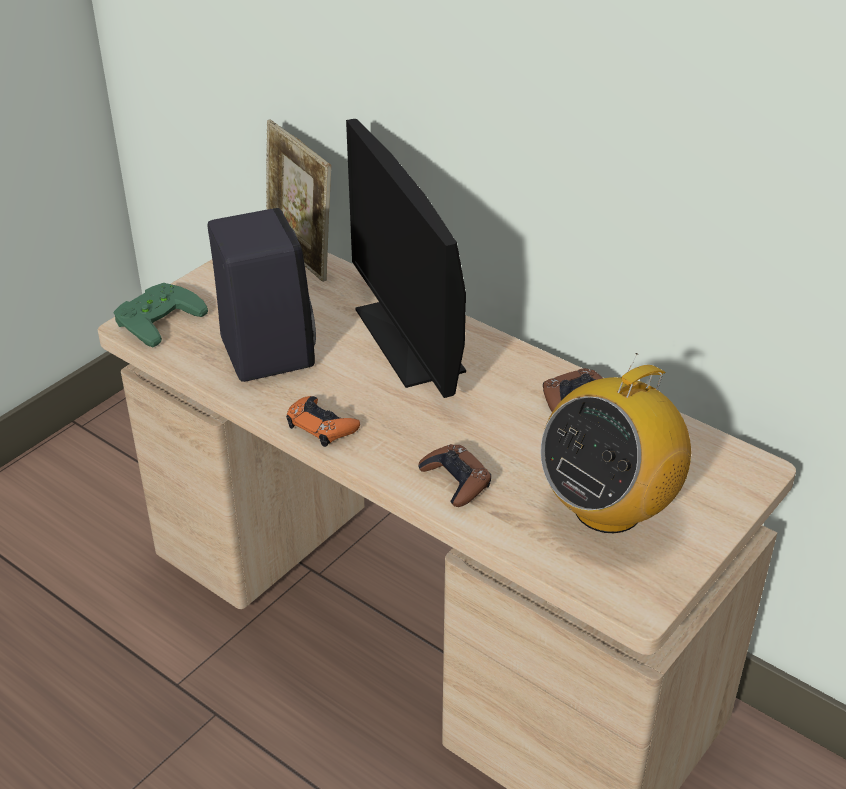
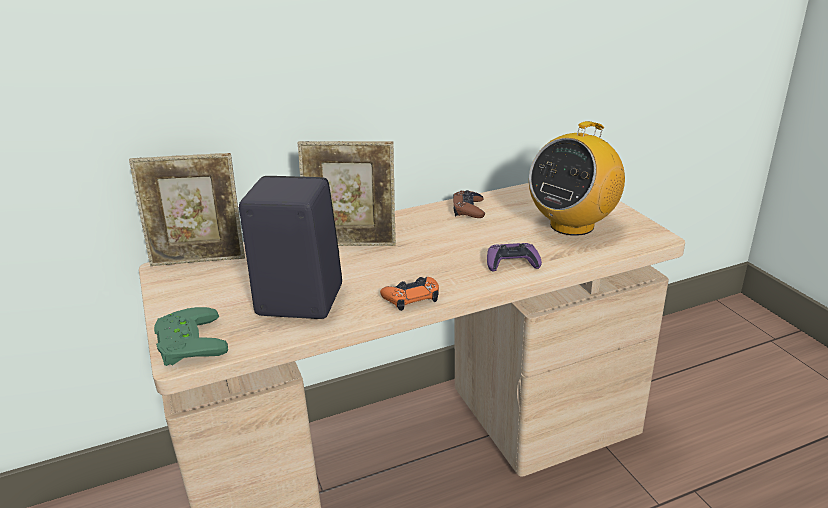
camera: 60 degrees left, 10 degrees down
(409, 340) = (352, 243): monitor -> picture frame
(456, 480) = (512, 263): brown game controller -> purple game controller
(608, 508) = (572, 225): radio -> radio turned 60 degrees clockwise

